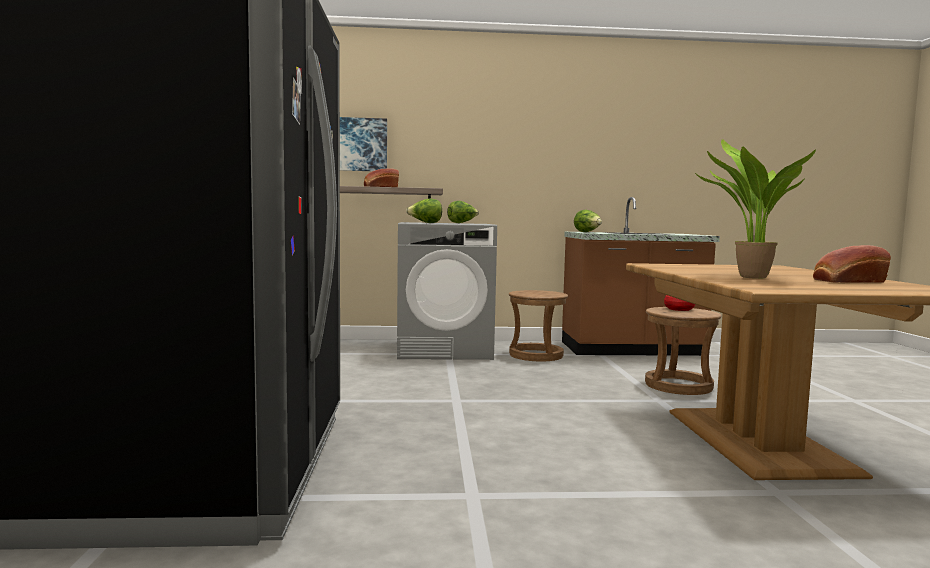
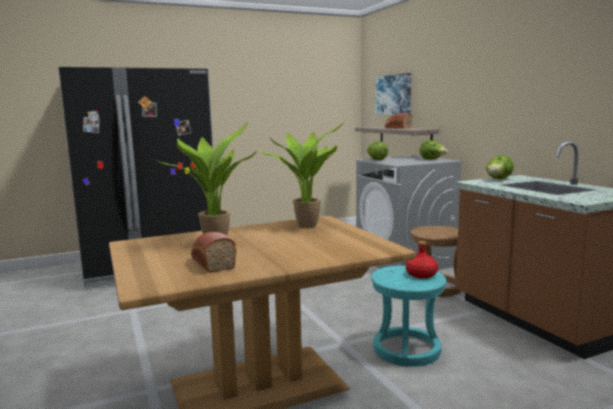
camera: 70 degrees right, 5 degrees up
(677, 266) = (308, 225): none -> potted plant
(678, 385) = (407, 349): brown stool -> turquoise stool

